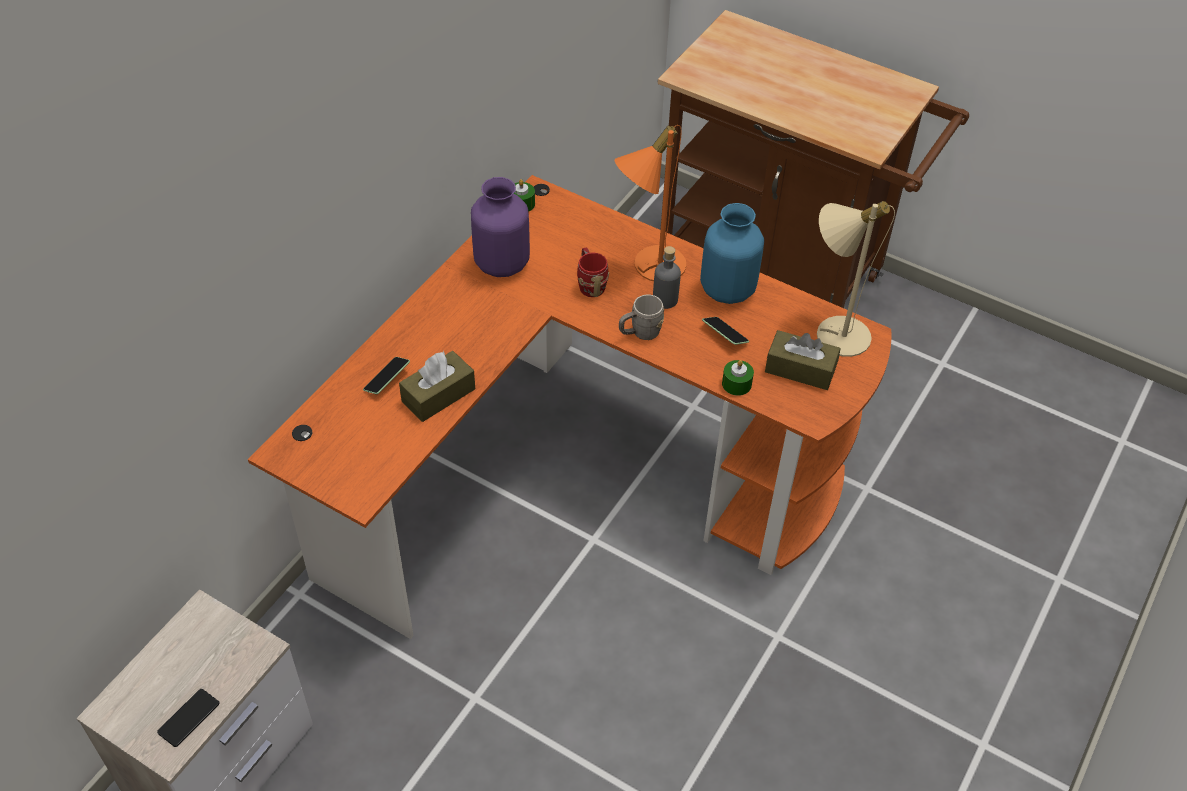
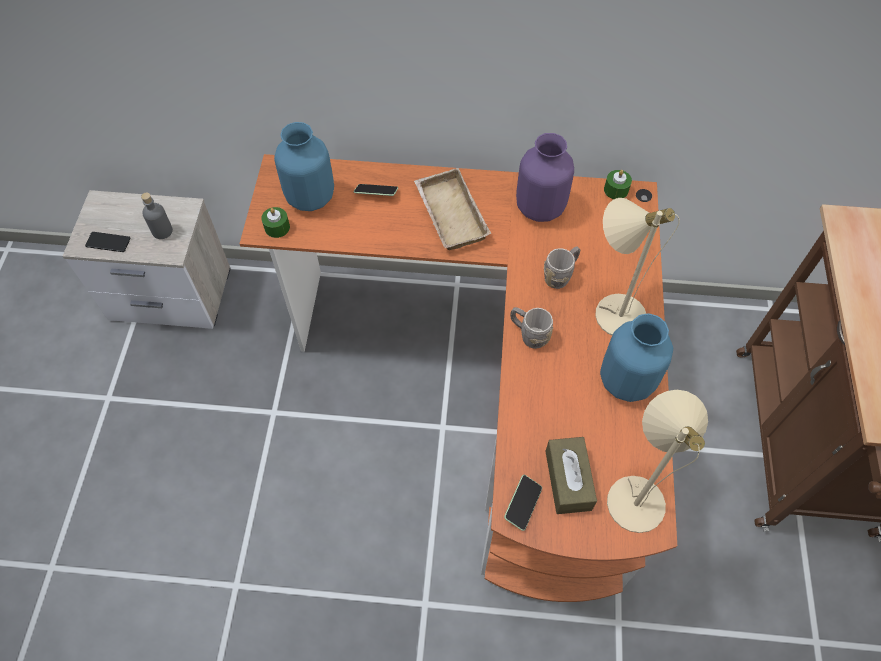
camera: 65 degrees right, 10 degrees up
(350, 436) = (311, 198): none -> blue vase
(438, 395) = (380, 230): brown tissue box -> none
(458, 333) = (448, 214): none -> beige tray
(590, 284) = (560, 275): red mug -> grey mug
(649, 265) = (613, 308): orange table lamp -> beige table lamp
(665, 299) = (580, 337): grey bottle -> grey bottle (162, 231)
(724, 335) = (569, 400): phone -> phone (522, 504)
(736, 384) = (517, 433): green candle -> green candle (277, 227)

